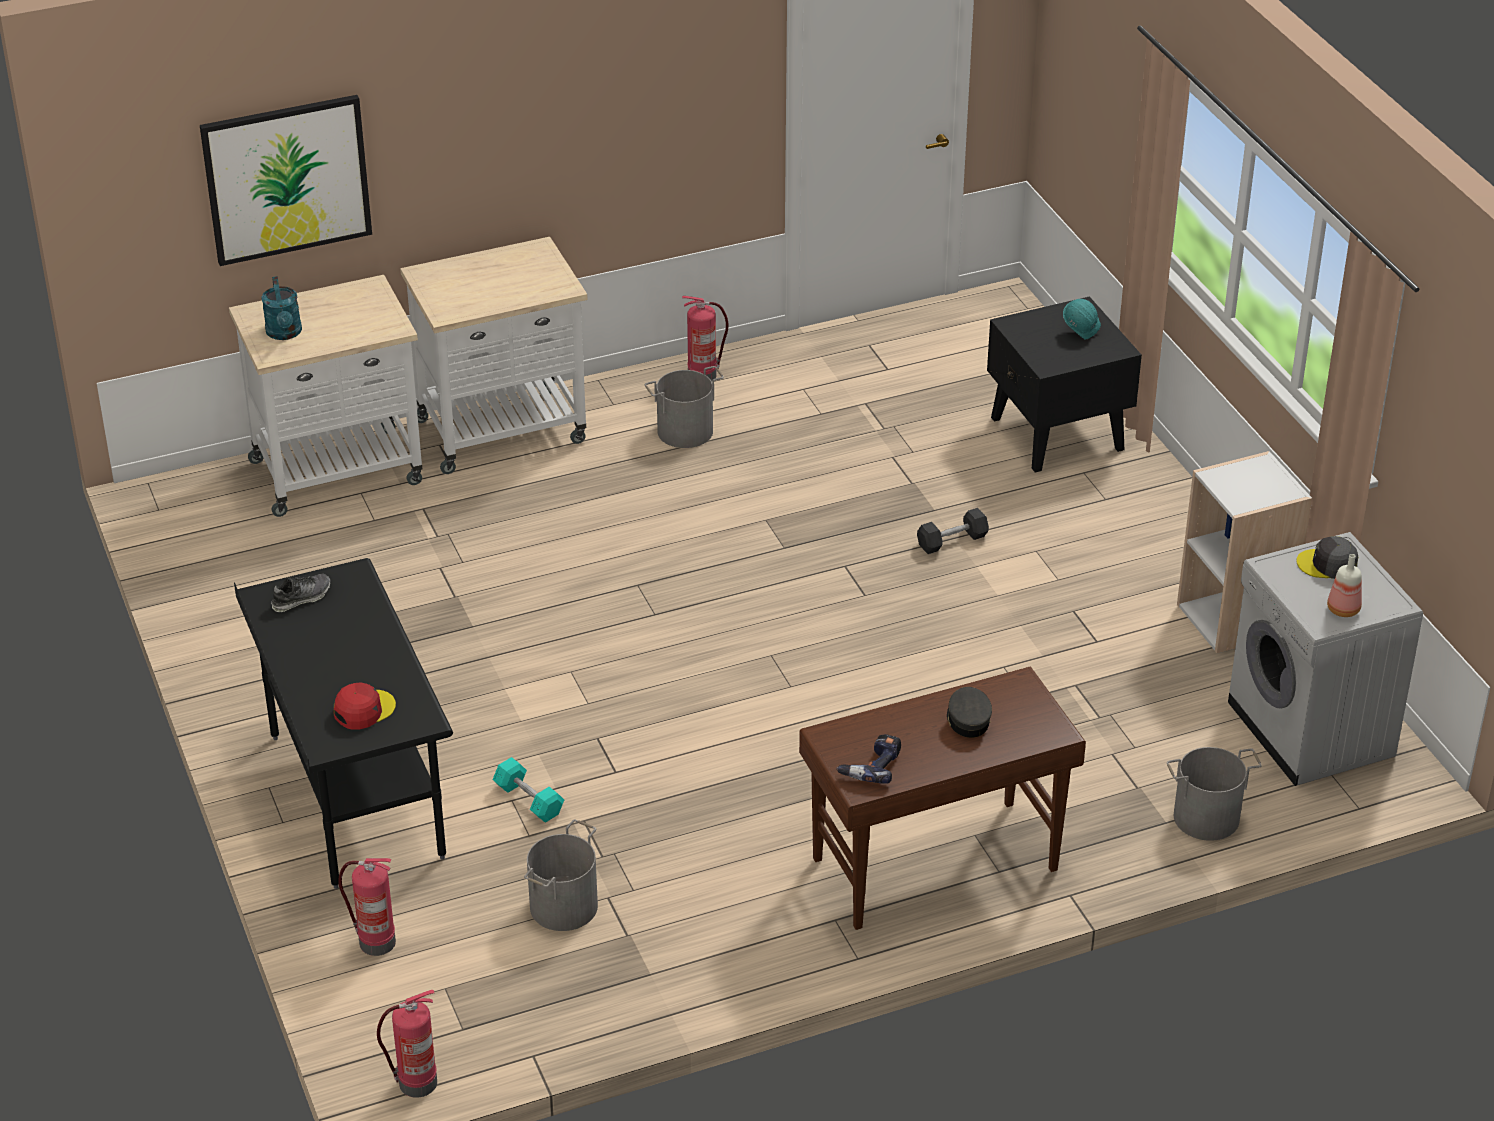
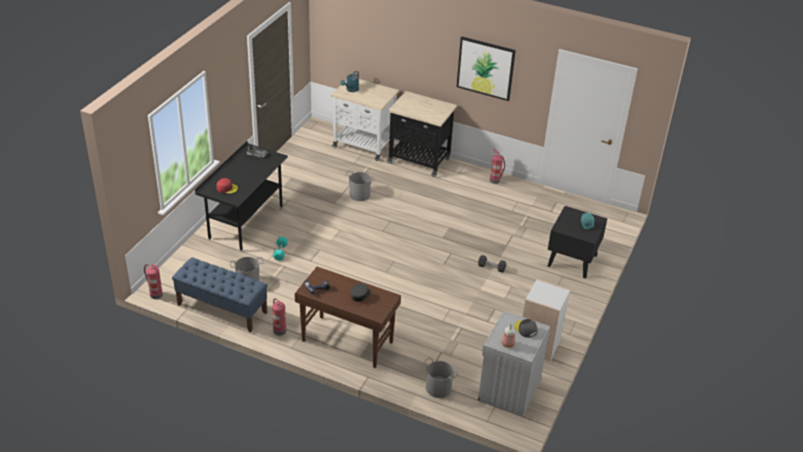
camera: 45 degrees right, 0 degrees up
(287, 179) = (375, 42): picture -> picture (485, 68)
(375, 942) = (197, 258): fire extinguisher -> fire extinguisher (279, 330)
(501, 431) = (419, 161): white cart -> black cart
(603, 998) = (222, 309): none -> blue bench
(684, 431) = (466, 191): grey bucket -> grey bucket (360, 194)

